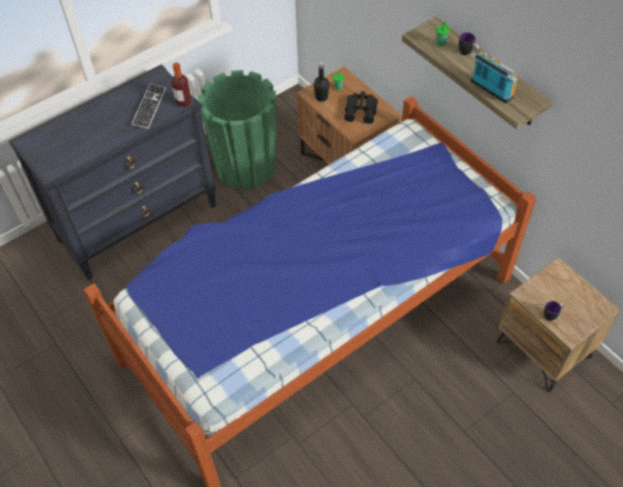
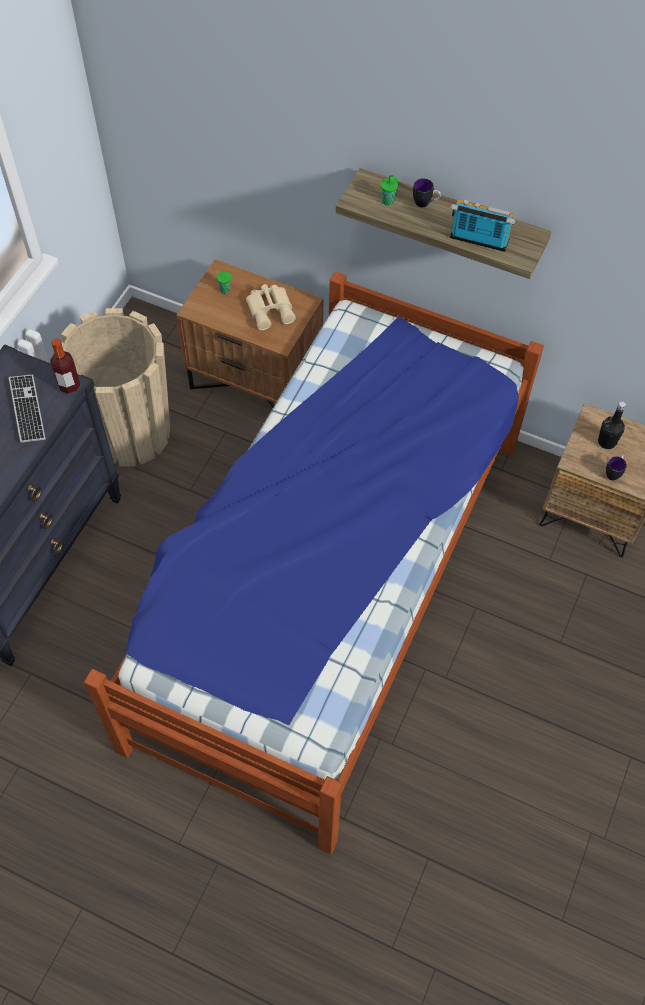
camera: 30 degrees left, 5 degrees up
(246, 167) = (129, 432): green planter -> beige planter
(321, 97) = (212, 310): black bottle -> black bottle (606, 442)
(361, 110) = (271, 309): black binoculars -> beige binoculars

